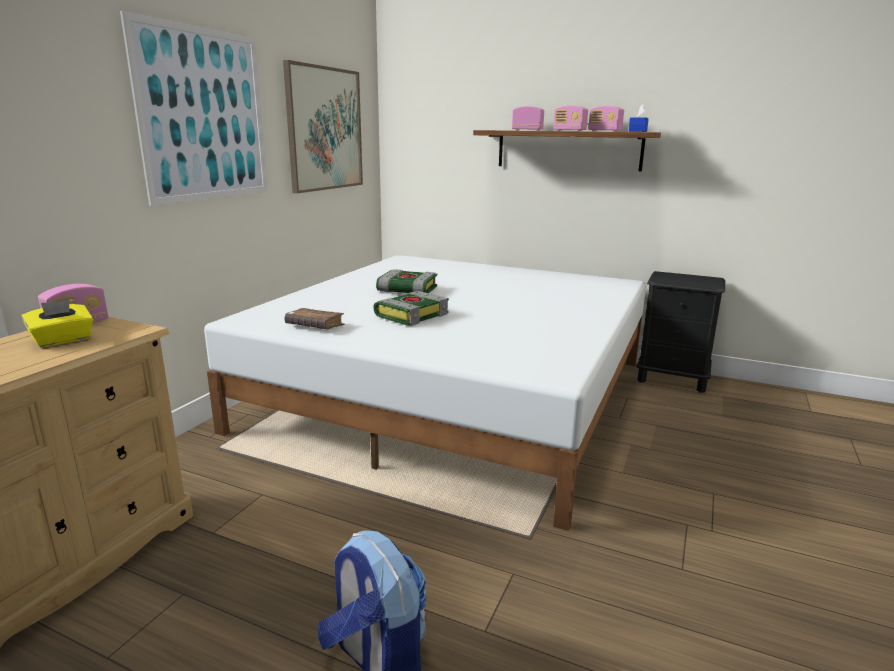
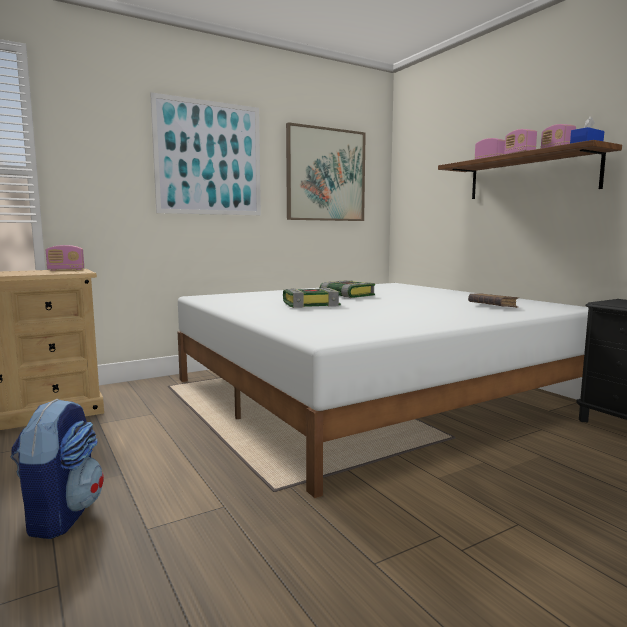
camera: 35 degrees right, 10 degrees down
(63, 340) = (41, 272): yellow tissue box -> none
(314, 326) = (233, 302): brown book -> brown book (492, 306)

